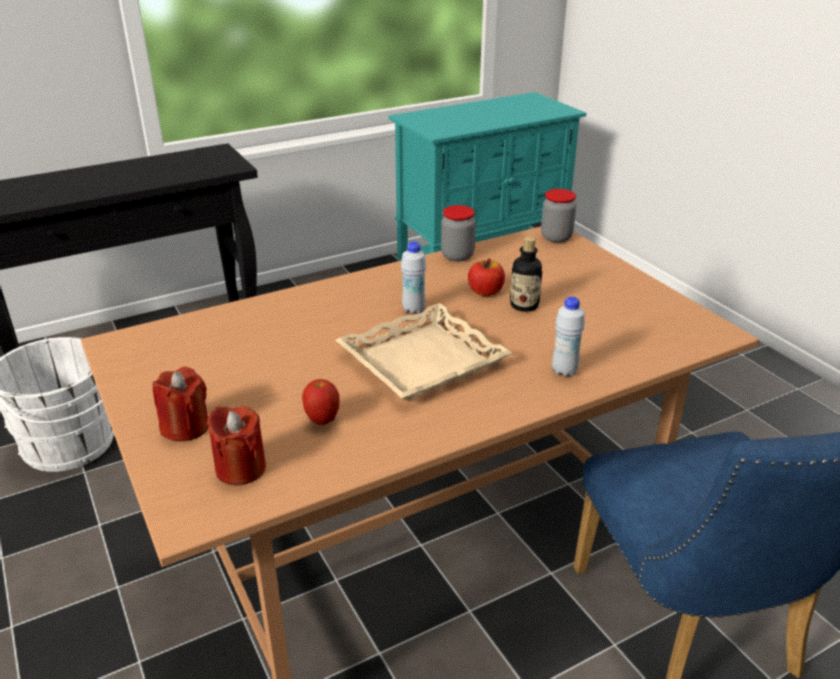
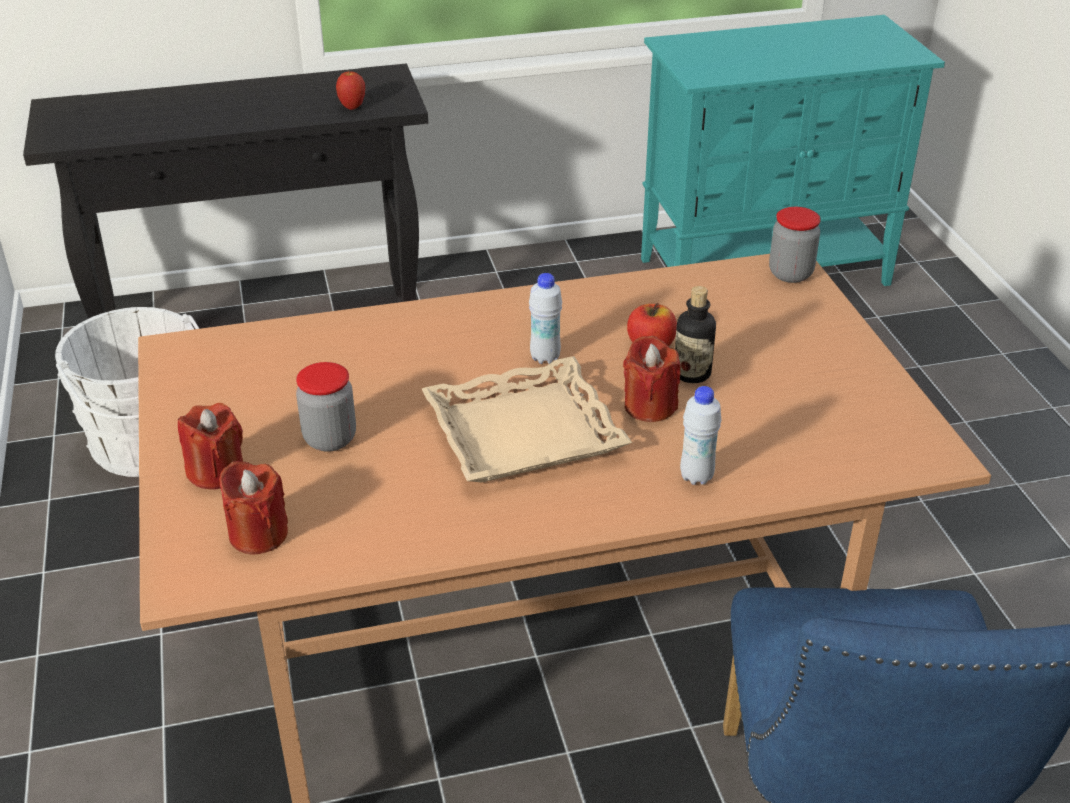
camera: 15 degrees right, 5 degrees up
(322, 420) = (371, 491): apple -> apple (352, 107)
(457, 255) = (639, 284): jar -> jar (330, 439)
(505, 330) = (649, 406): none -> red candle

